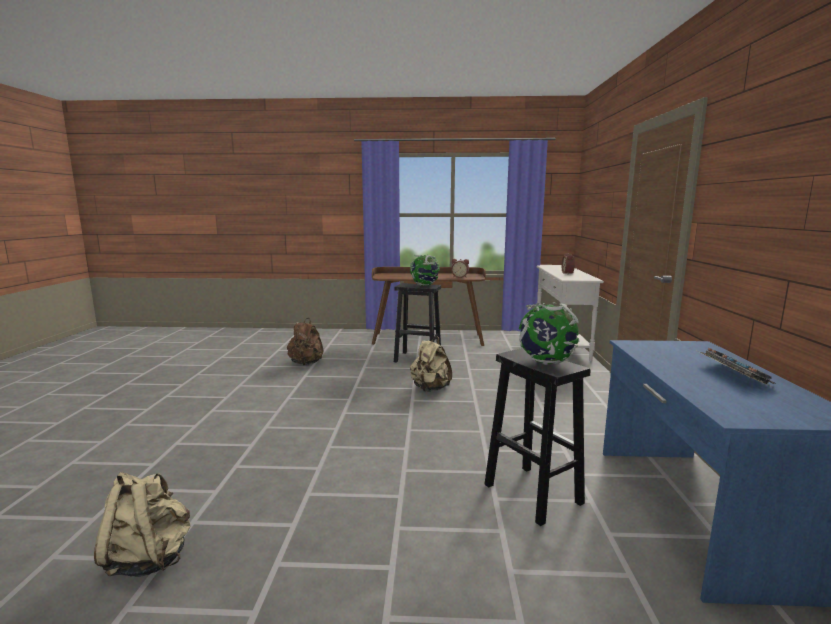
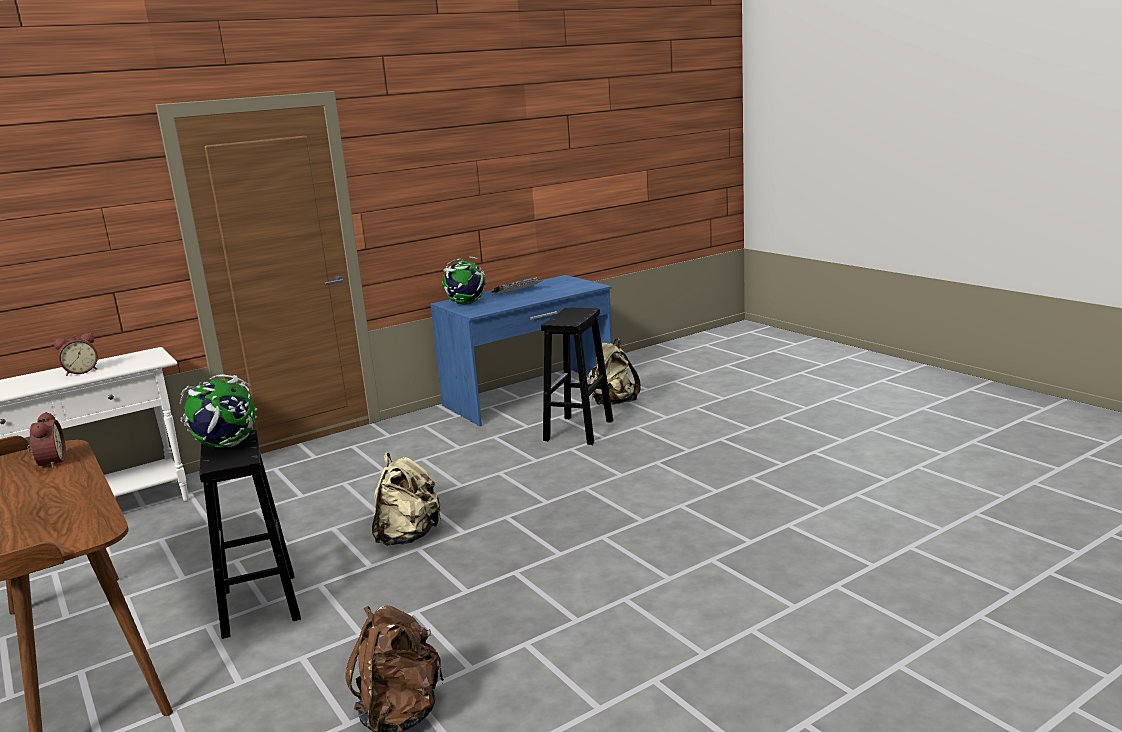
camera: 125 degrees left, 5 degrees up
(149, 558) = (865, 498): beige backpack -> beige backpack (613, 403)
(545, 362) = (572, 314): globe -> globe (466, 304)

